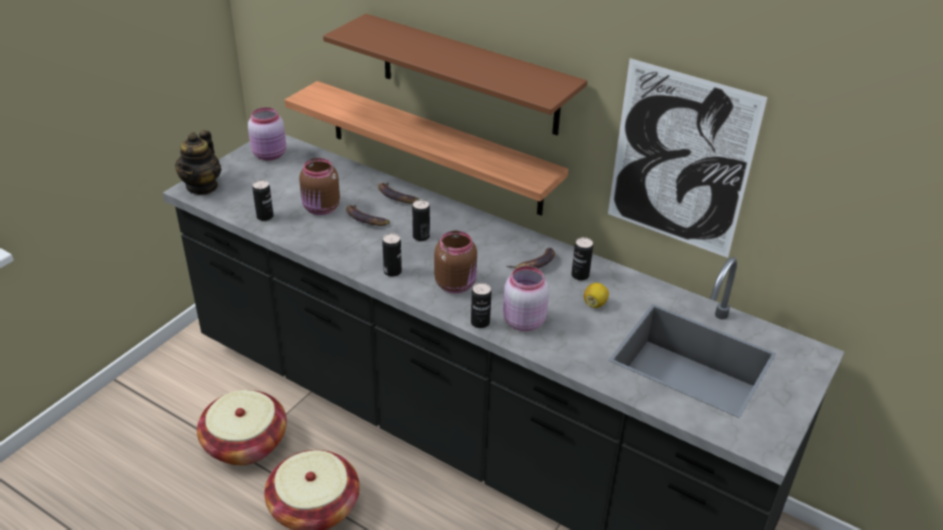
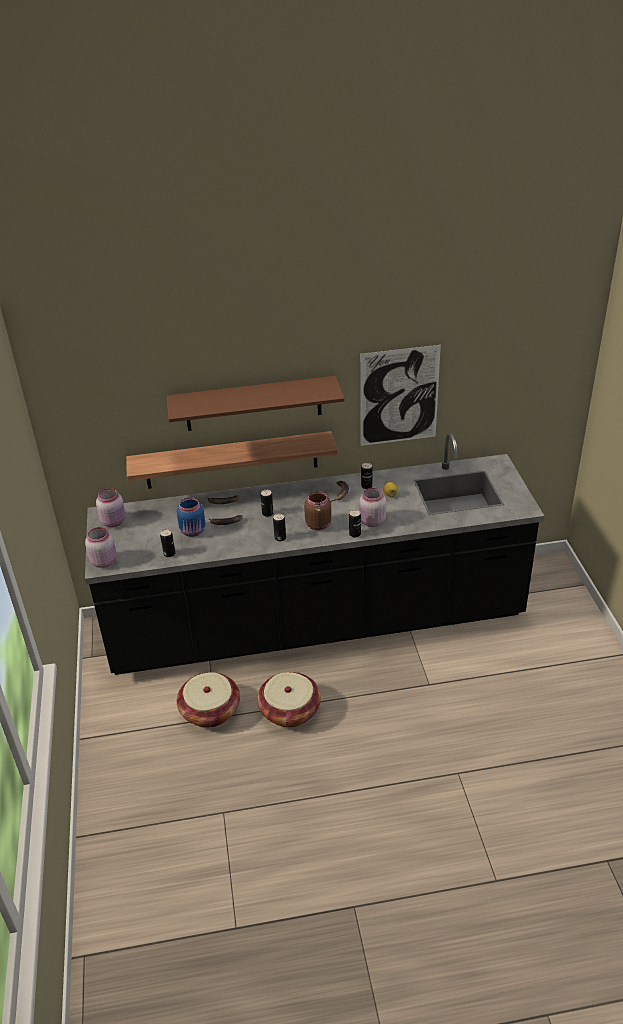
camera: 40 degrees left, 0 degrees up
(202, 186) = (104, 561): teapot -> pink jar
(321, 209) = (193, 531): brown jar -> blue jar

